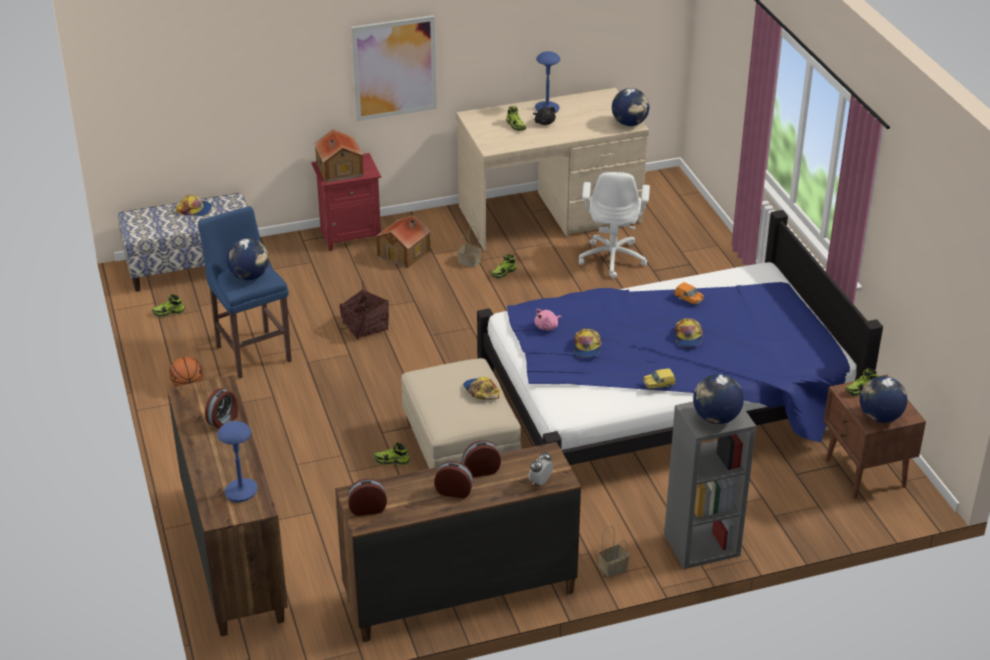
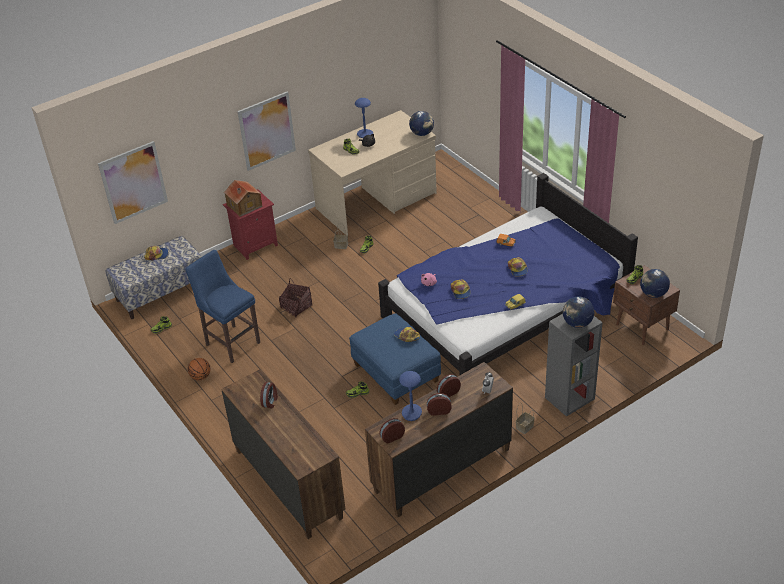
camera: 15 degrees left, 5 degrees up
(177, 94) = (133, 182): none -> picture
(241, 492) = (307, 447): blue table lamp -> blue table lamp (412, 413)
(249, 276) = (228, 296): globe -> none
(405, 253) = (297, 249): toy house -> none
(461, 448) = (396, 373): beige ottoman -> blue ottoman
(612, 258) = (429, 222): white office chair -> none

